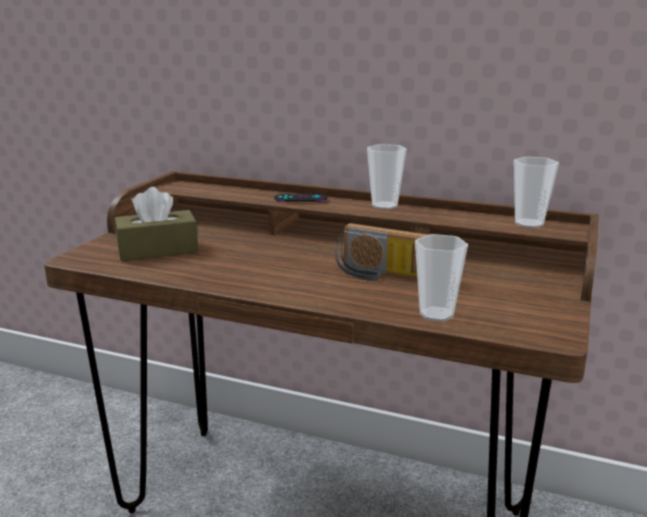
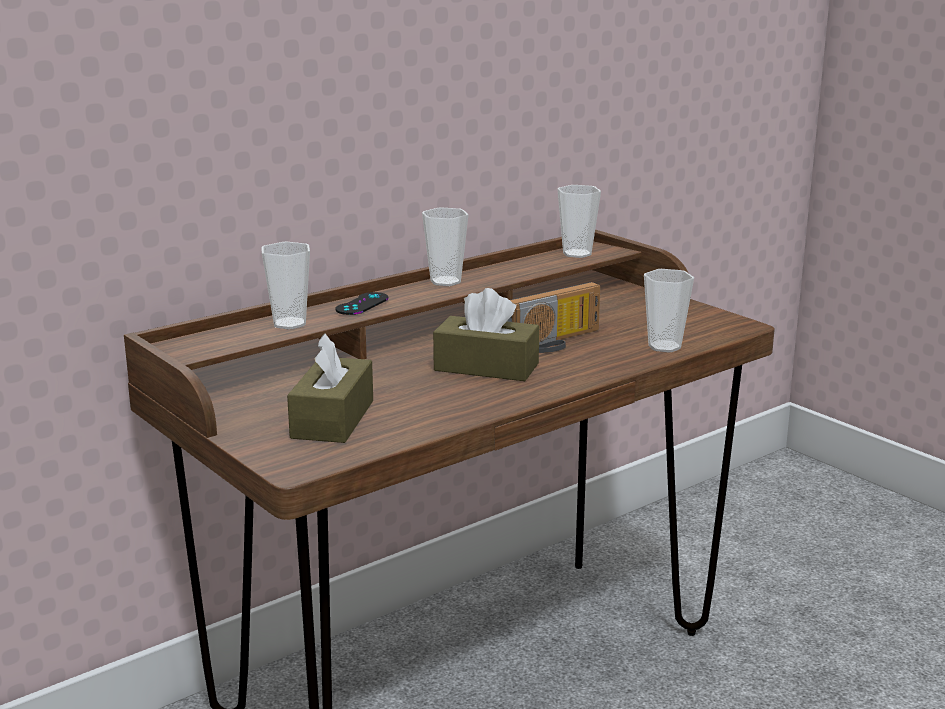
camera: 60 degrees left, 0 degrees up
(240, 193) = (289, 323): none -> cup
(299, 266) = (486, 367): none -> brown tissue box

